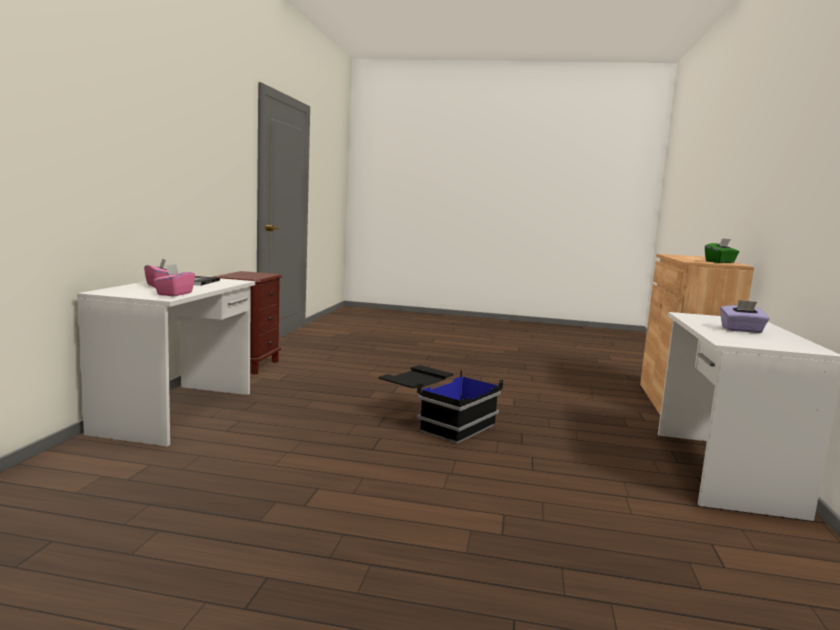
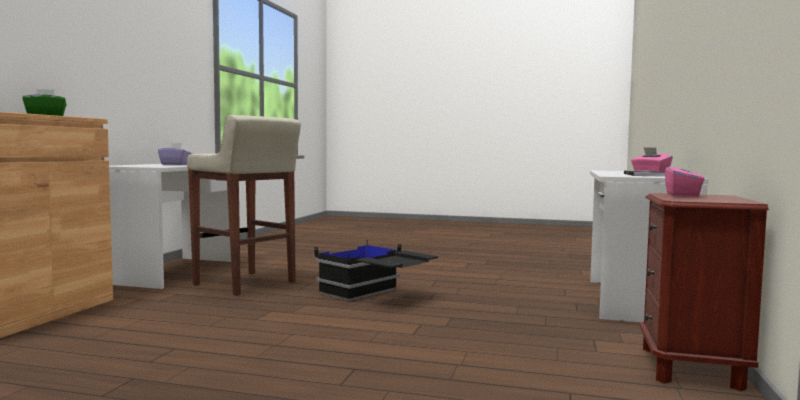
camera: 175 degrees left, 5 degrees down
(174, 294) = (608, 171): pink tissue box -> pink tissue box (683, 195)
(589, 442) = (245, 284): none -> beige stool

